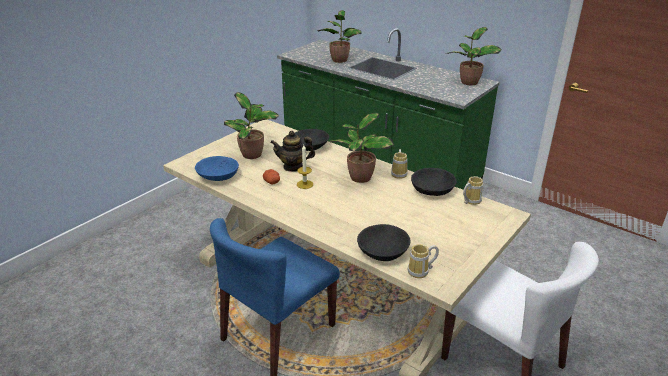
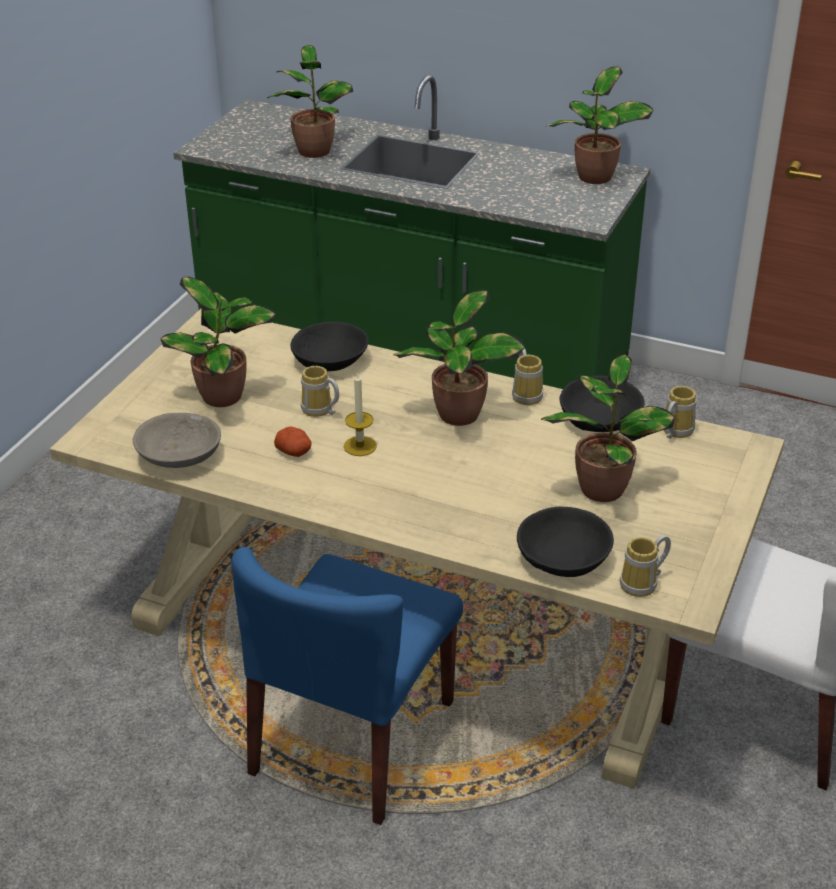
camera: 15 degrees left, 5 degrees up
(218, 176) = (179, 456): blue bowl -> grey bowl
(293, 167) = (319, 411): teapot -> mug
(419, 221) = (602, 487): none -> potted plant

